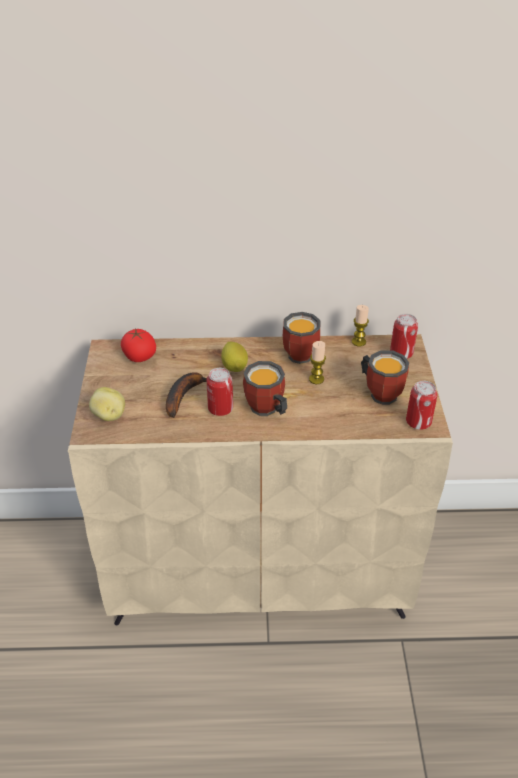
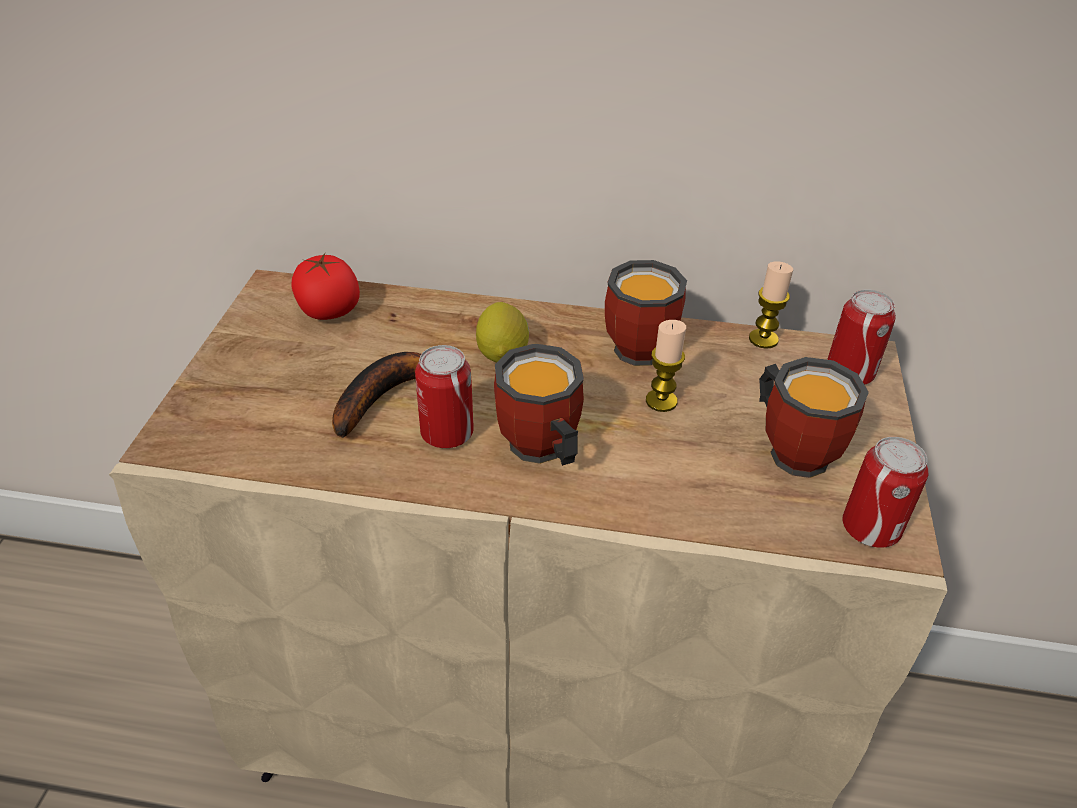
camera: 10 degrees right, 0 degrees up
(109, 415) = (221, 414): potato -> none

